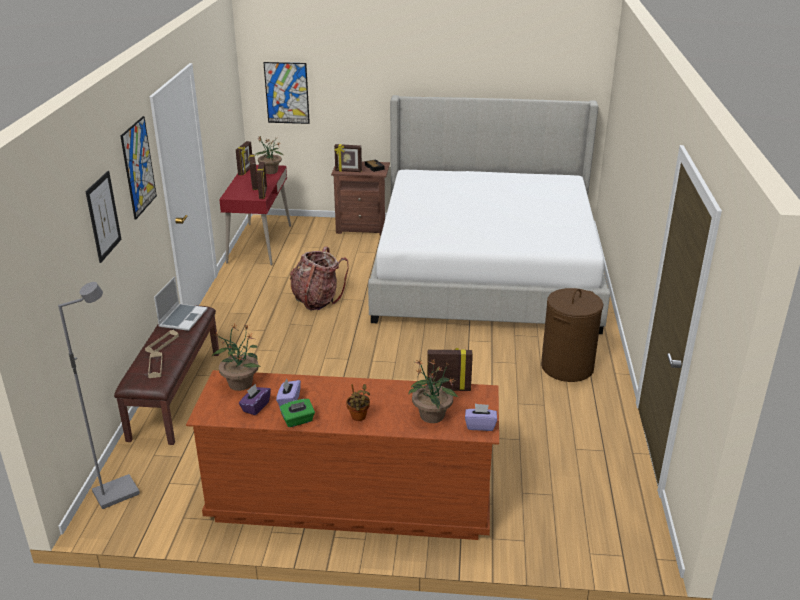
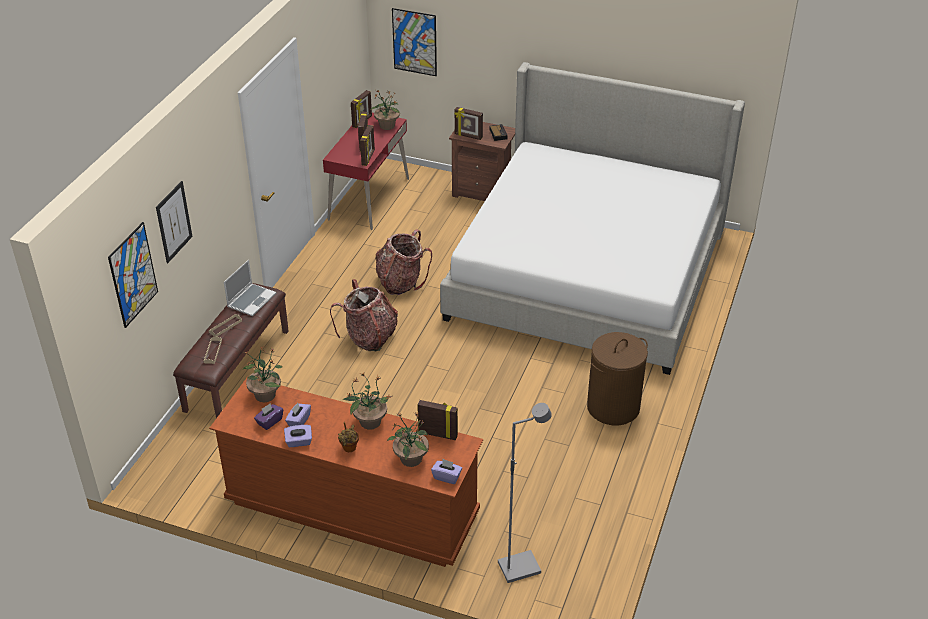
camera: 15 degrees right, 10 degrees up
(116, 492) = (163, 460): grey floor lamp -> grey floor lamp (519, 567)
(138, 167) = (218, 164): picture -> picture (133, 275)
(298, 420) = (299, 442): green tissue box -> purple tissue box
(304, 347) = (369, 337): none -> backpack
(369, 389) = (369, 422): none -> potted plant

